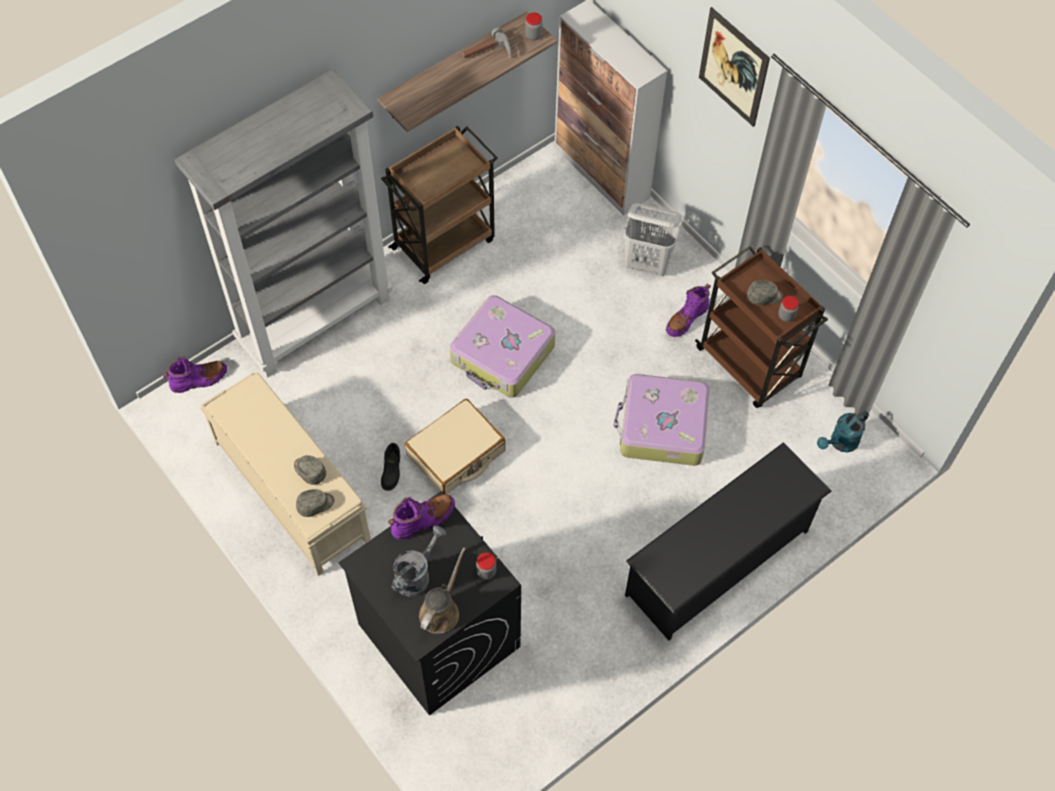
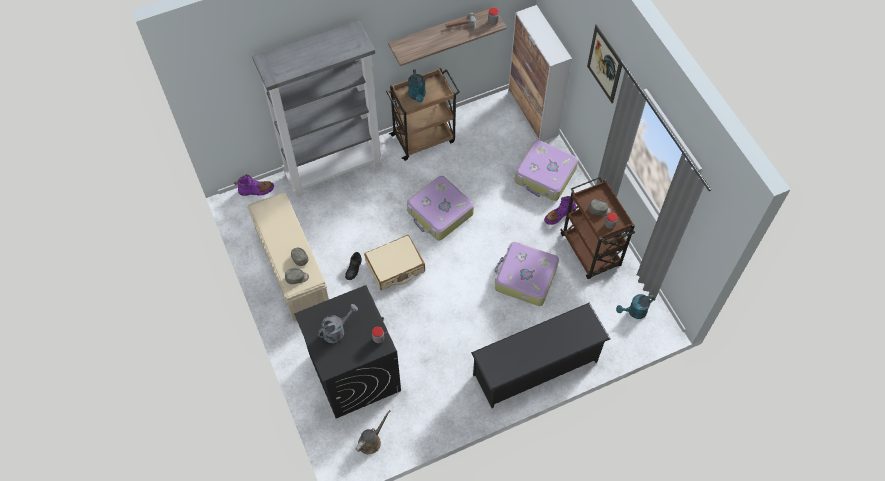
camera: 15 degrees right, 0 degrees up
(423, 519) = (350, 299): purple boot -> none
(433, 176) = (417, 96): none -> turquoise watering can
(441, 610) = (345, 355): brown watering can -> brown watering can (371, 441)
(648, 264) = (545, 176): white laundry basket -> suitcase

